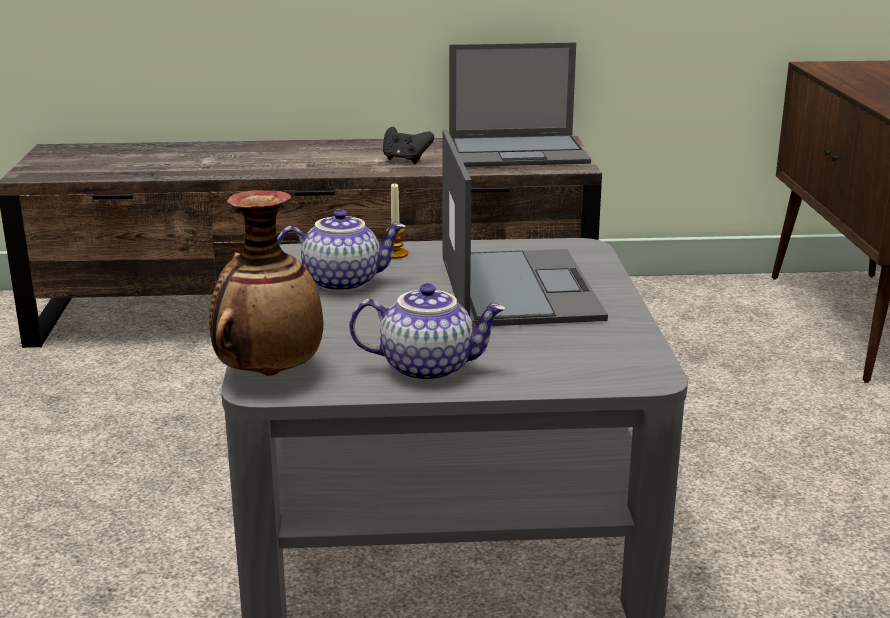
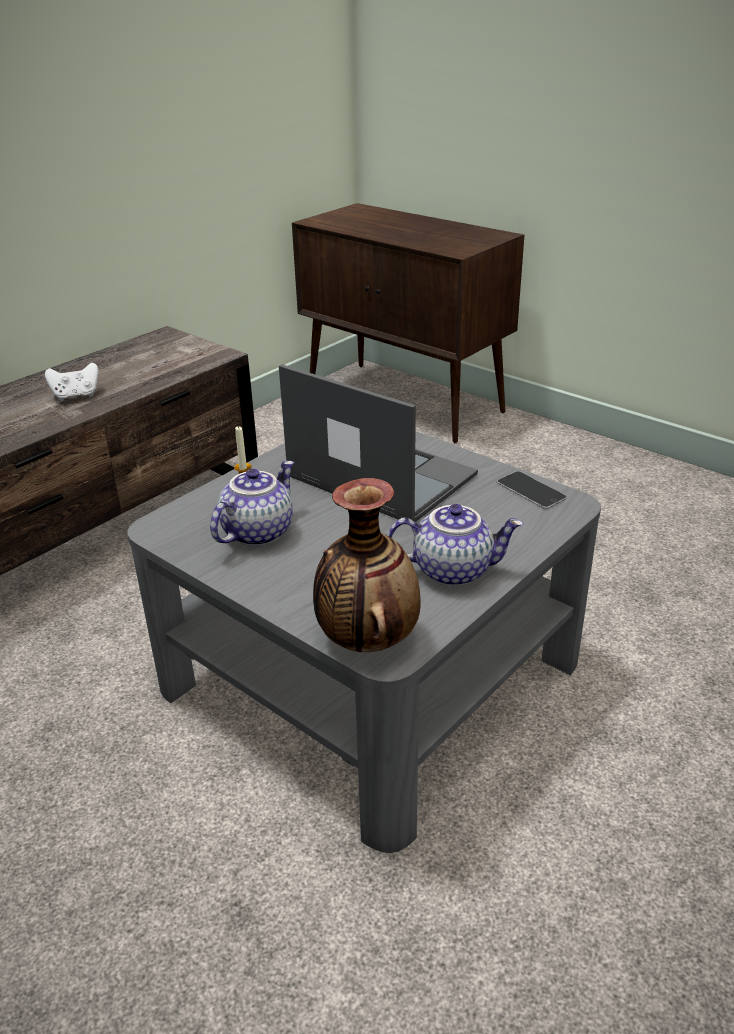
camera: 45 degrees left, 10 degrees up
(405, 160) = (76, 396): black game controller -> white game controller
(428, 368) = (453, 570): teapot -> teapot turned 45 degrees clockwise
(519, 152) = (154, 356): laptop -> none
(632, 351) = (531, 490): none -> phone

